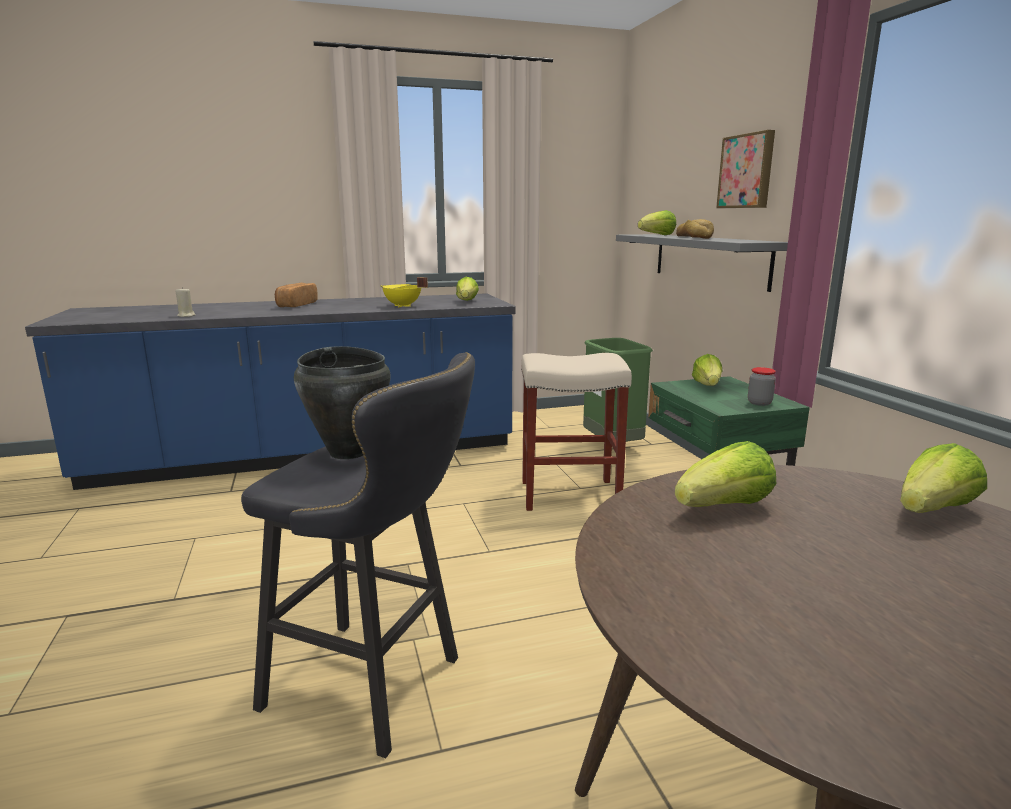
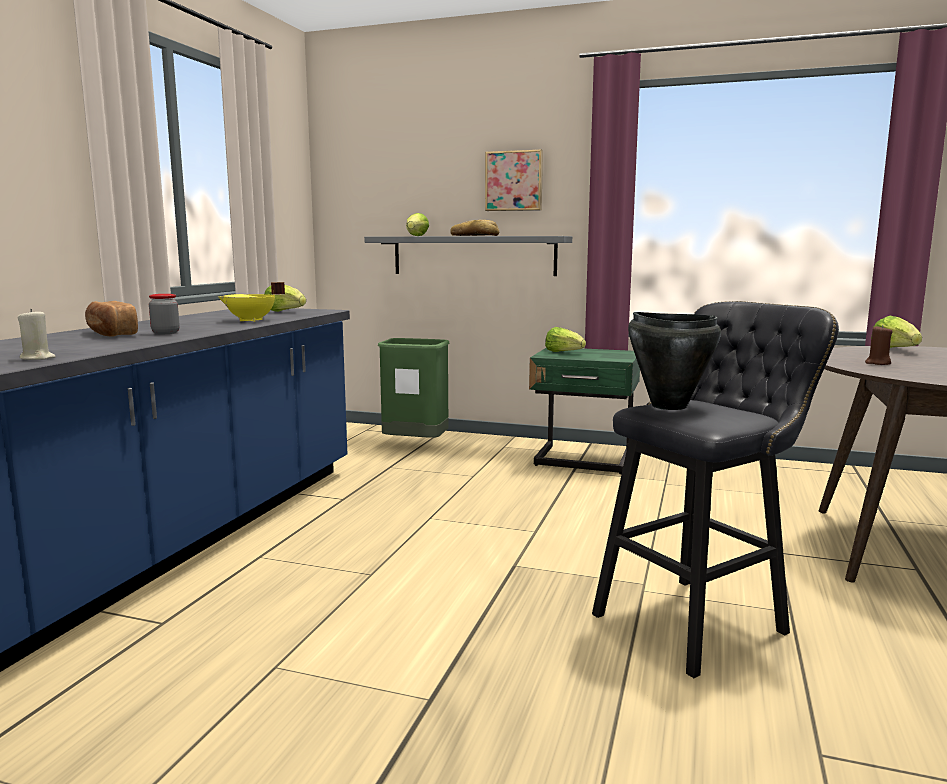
camera: 55 degrees left, 5 degrees down
(571, 494) = (479, 481): beige stool -> none
(724, 507) = (877, 363): lettuce -> brown candle
(759, 403) = (618, 354): jar -> jar (165, 333)

